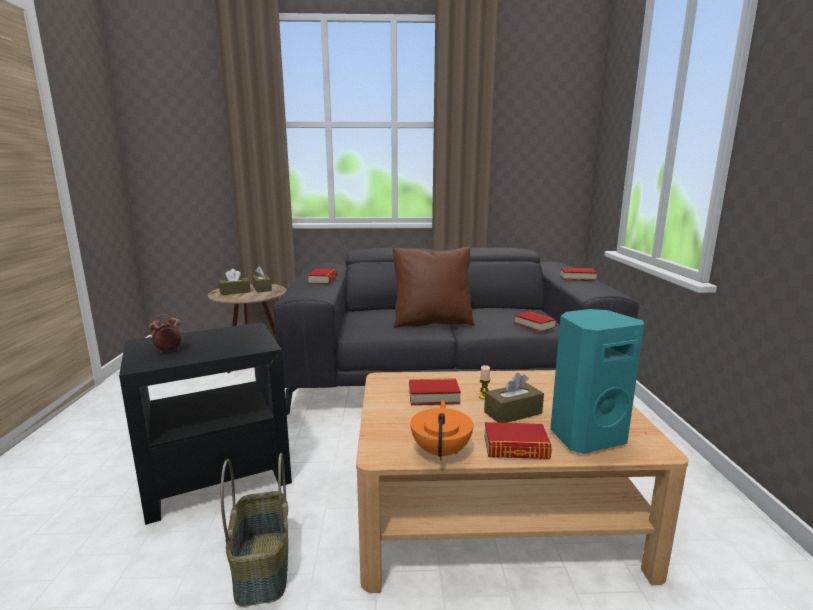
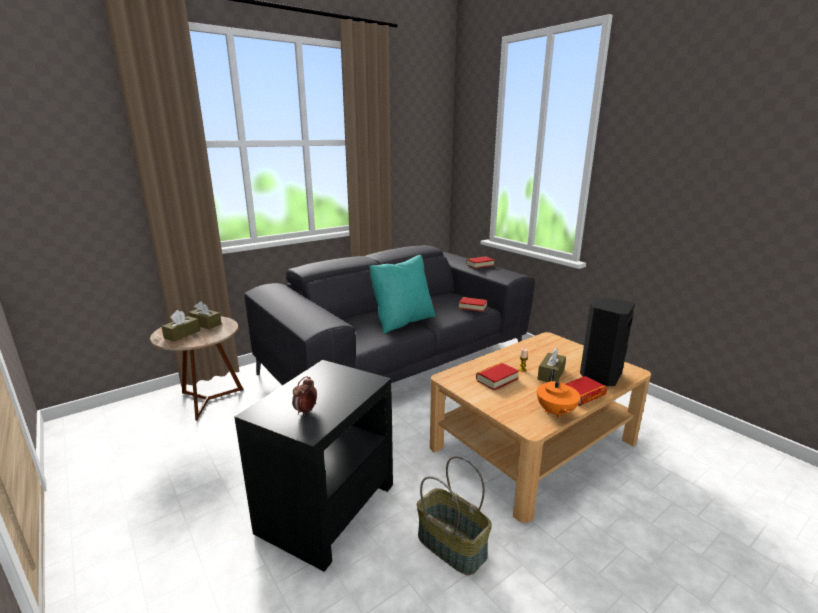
camera: 35 degrees left, 5 degrees up
(322, 280) = (305, 305): book -> none
(432, 322) = (402, 321): brown pillow -> turquoise pillow
(441, 451) = (555, 412): orange teapot -> orange teapot turned 150 degrees counterclockwise
(585, 436) = (599, 375): turquoise speaker -> black speaker

